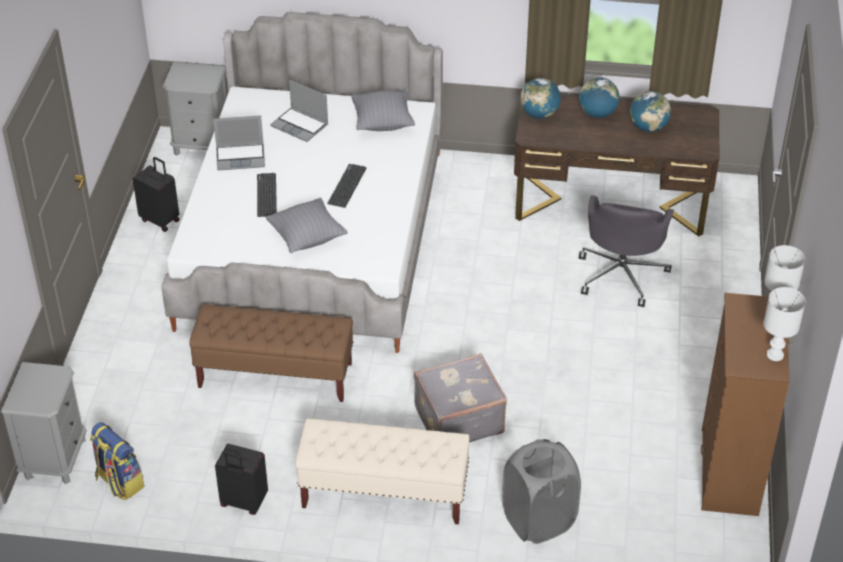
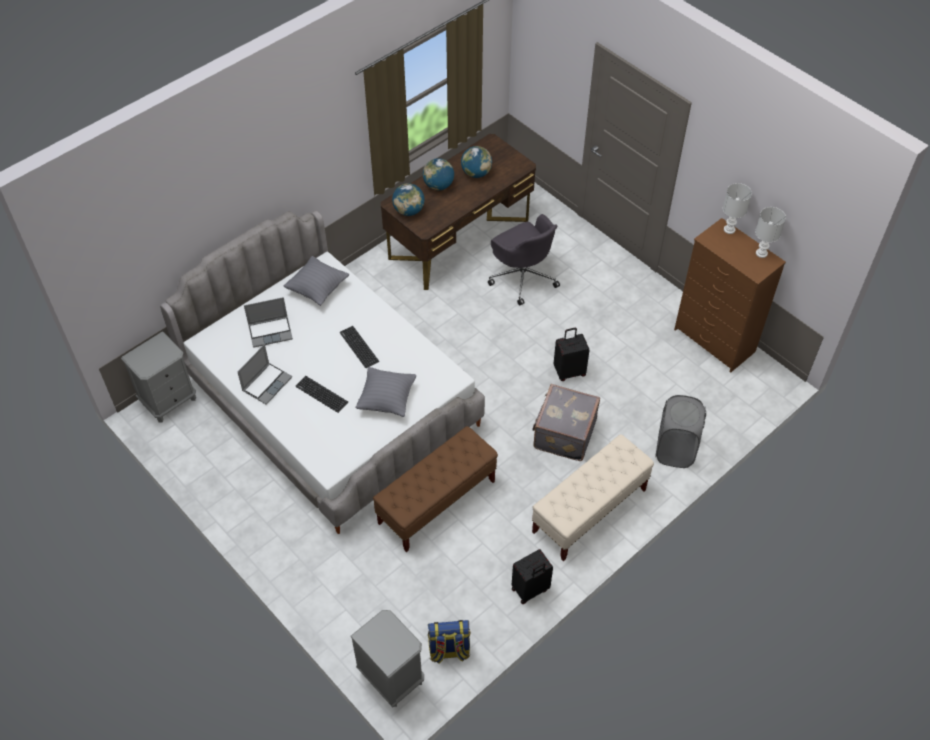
camera: 50 degrees left, 10 degrees up
(160, 220) = (219, 472): black suitcase -> black suitcase (569, 371)

